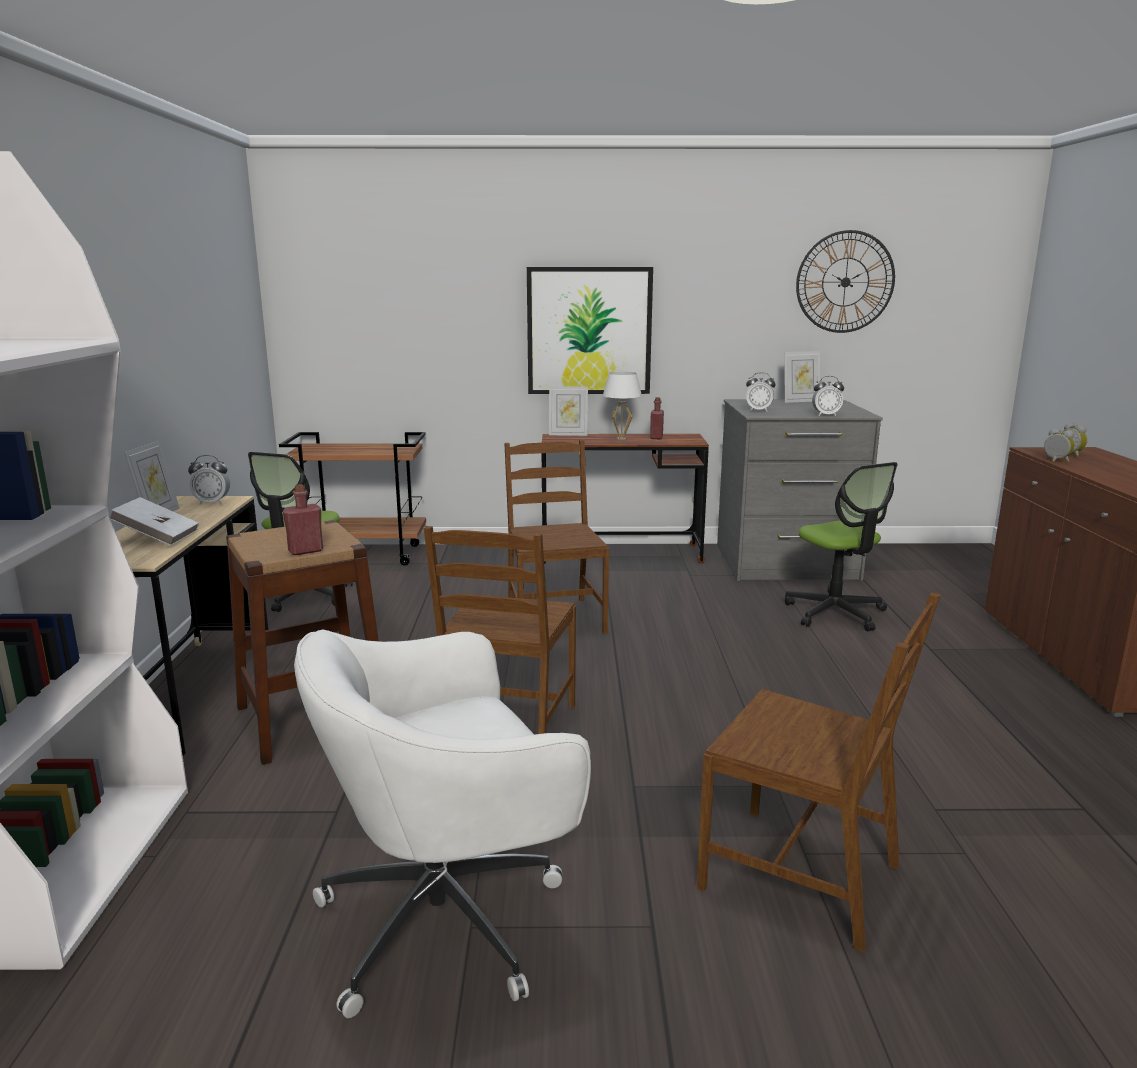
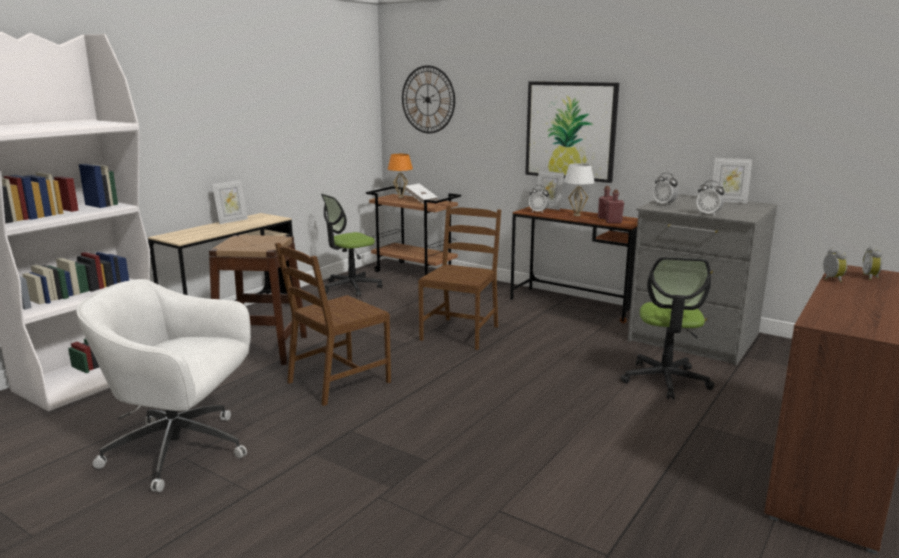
camera: 35 degrees right, 0 degrees up
(158, 537) = (209, 231): white book -> white book (421, 200)
(212, 503) = (266, 218): alarm clock -> alarm clock (538, 212)
(305, 551) = (244, 248): red bottle -> red bottle (613, 222)
(325, 446) = (400, 197): none -> orange table lamp
(802, 875) = (358, 505): brown chair -> none
(845, 282) = (786, 98): wall clock -> wall clock (428, 99)

